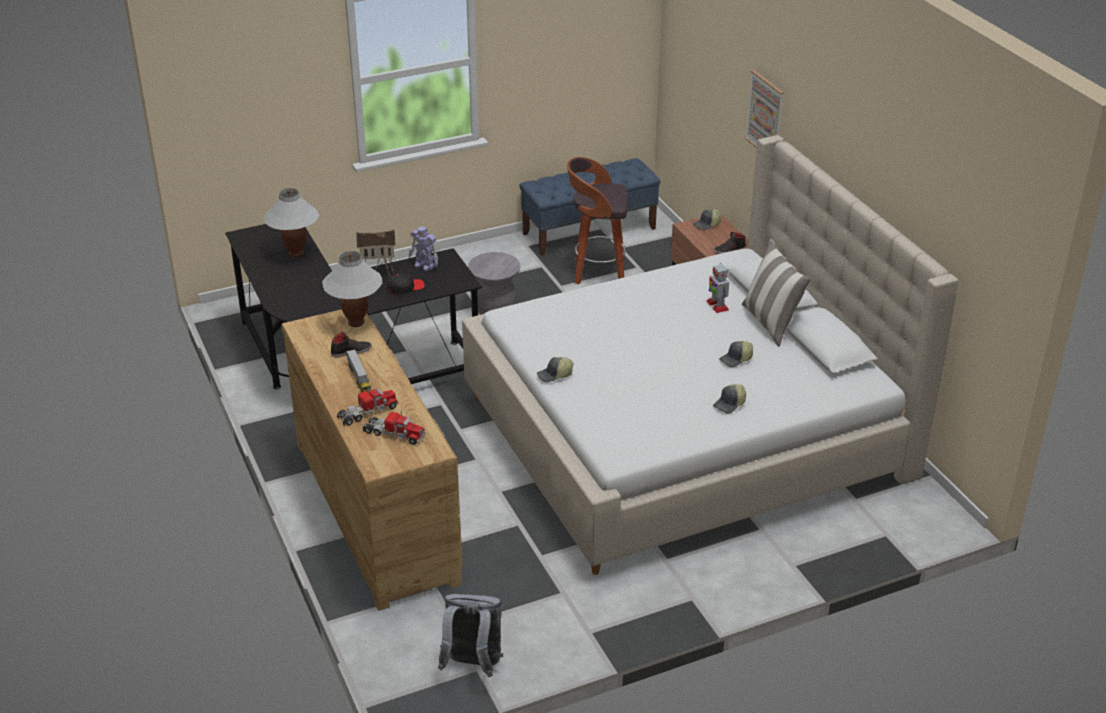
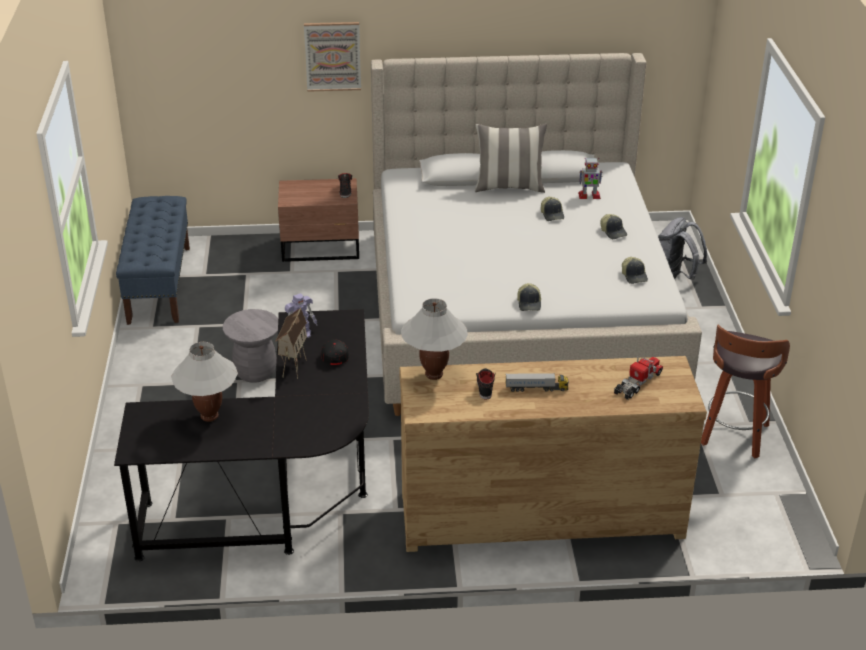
camera: 70 degrees left, 0 degrees up
(367, 412) = (597, 392): toy truck -> none
(472, 665) = (771, 495): grey backpack -> grey backpack (674, 279)
(597, 272) = (236, 297): stool -> stool (734, 436)
(707, 224) = (294, 191): cap -> cap (634, 276)
(717, 305) = (468, 203): toy robot -> toy robot (589, 195)

